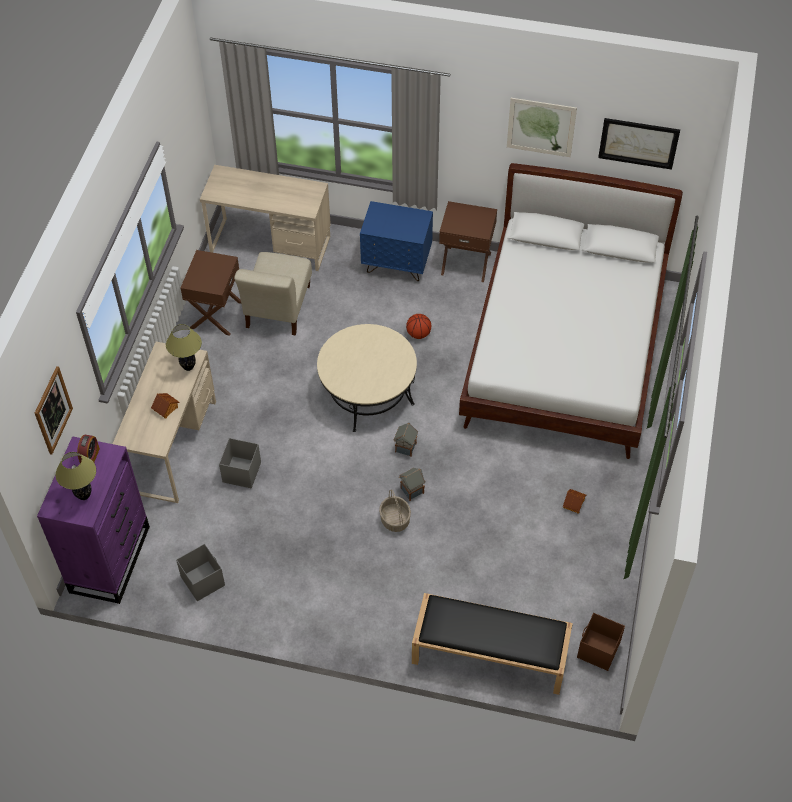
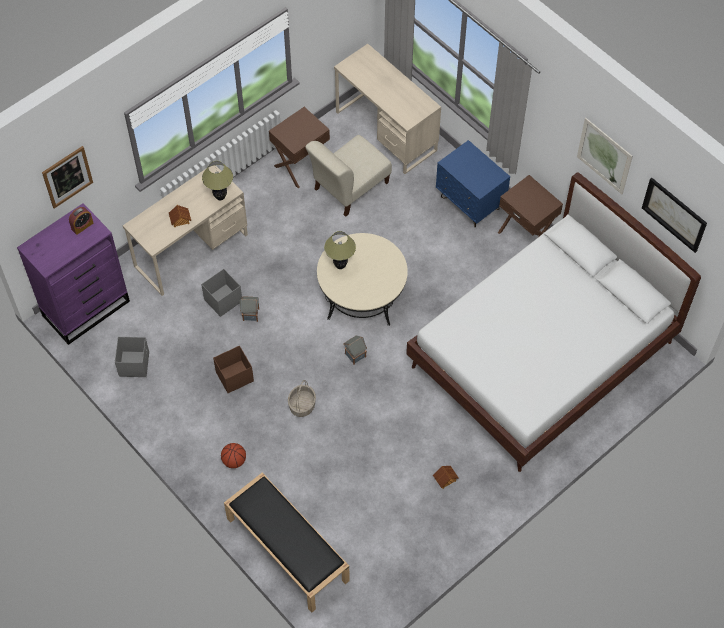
camera: 35 degrees right, 5 degrees up
(84, 496) = (57, 252): table lamp -> table lamp (340, 266)
(411, 491) = (332, 391): toy house -> toy house (250, 314)
(418, 334) = (439, 271): basketball -> basketball (234, 461)
(598, 650) = (367, 600): brown storage box -> brown storage box (234, 377)

